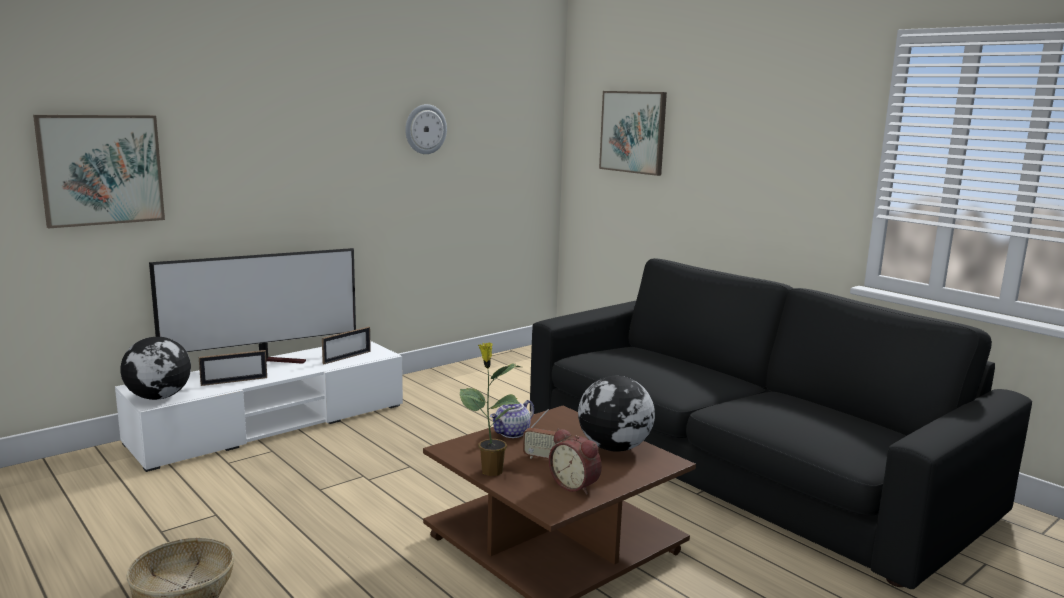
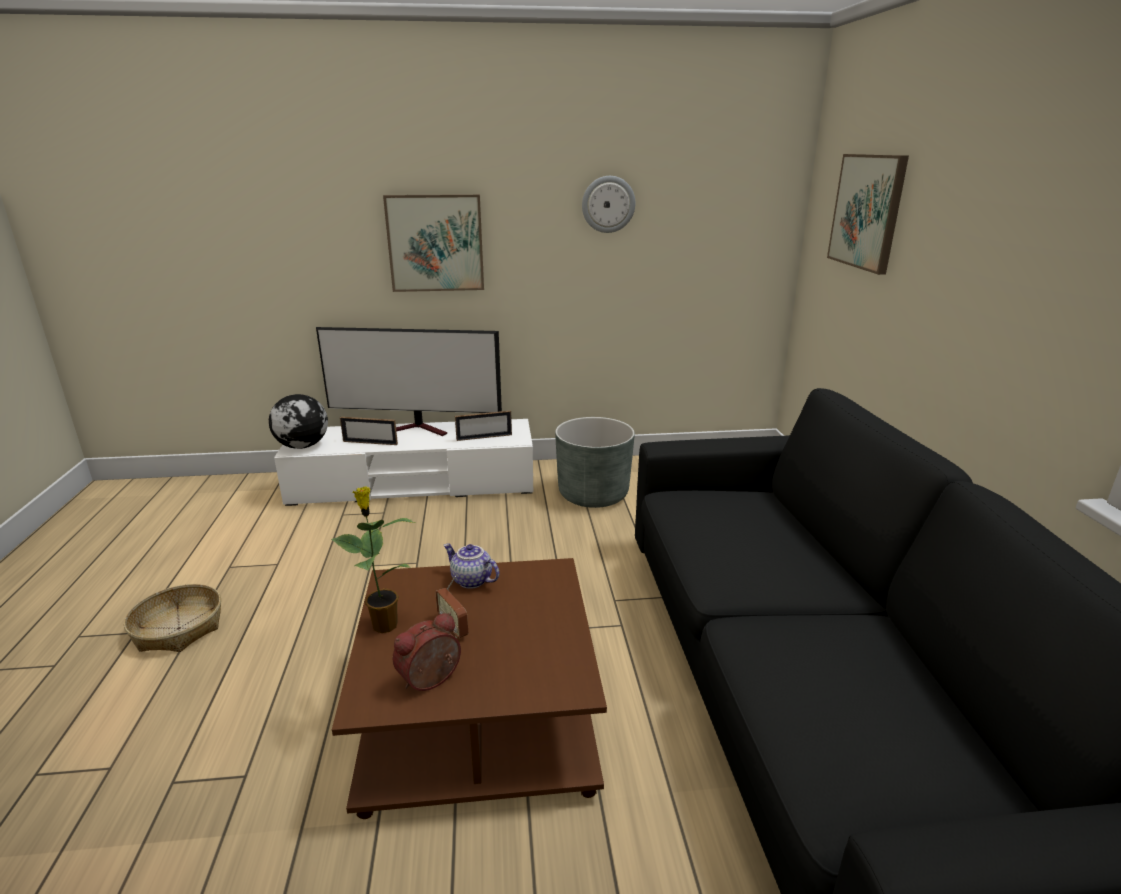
camera: 35 degrees right, 10 degrees up
(101, 169) = (273, 242): picture -> picture (435, 243)
(454, 395) = (593, 494): none -> grey planter
(512, 433) = (471, 580): teapot -> teapot turned 45 degrees clockwise
(576, 485) = (431, 681): alarm clock -> alarm clock turned 60 degrees clockwise
(614, 448) = (543, 642): globe -> none

